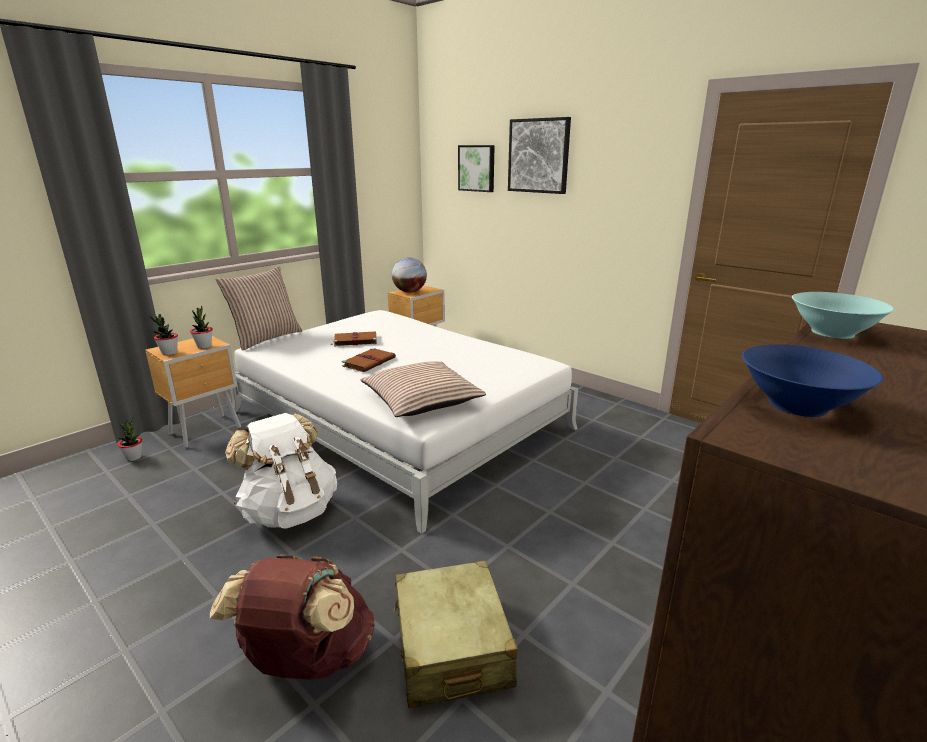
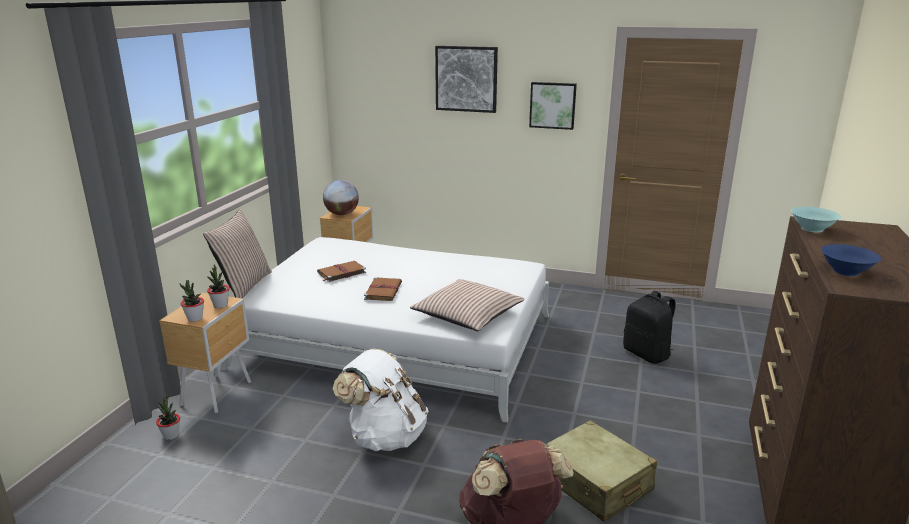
camera: 25 degrees left, 0 degrees up
(477, 168) = (398, 88): picture -> picture (552, 105)
(663, 499) = (647, 354): none -> black backpack

